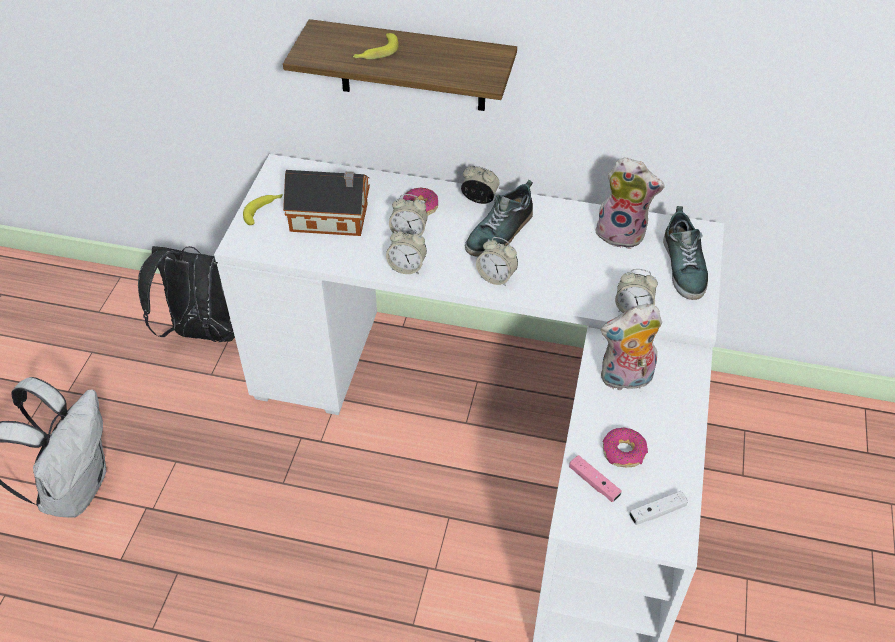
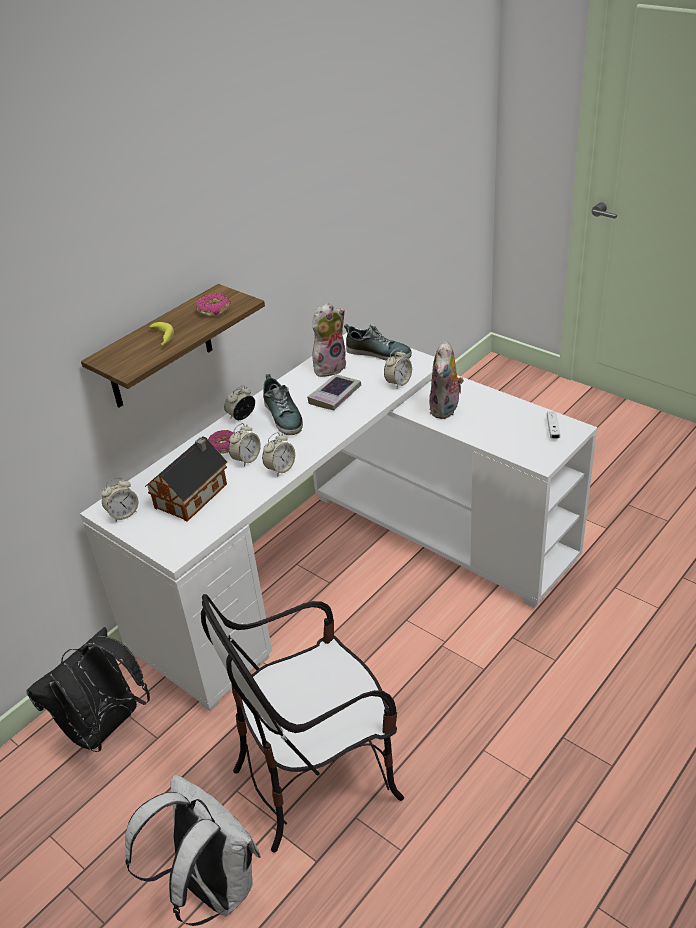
camera: 60 degrees left, 10 degrees down
(212, 520) = (317, 777): none -> chair
(264, 211) = (149, 531): banana -> none
(496, 277) = (325, 430): alarm clock -> alarm clock (123, 514)
(566, 260) = (335, 396): none -> book
(594, 483) = (518, 446): pink game controller -> none
(624, 452) = (502, 428): donut -> donut (214, 310)

